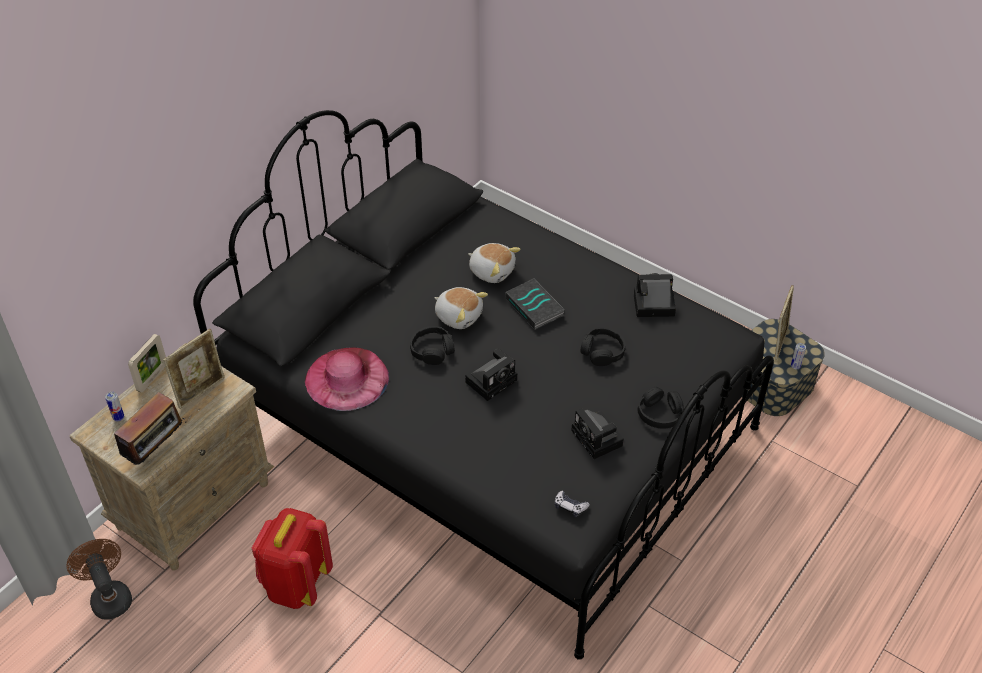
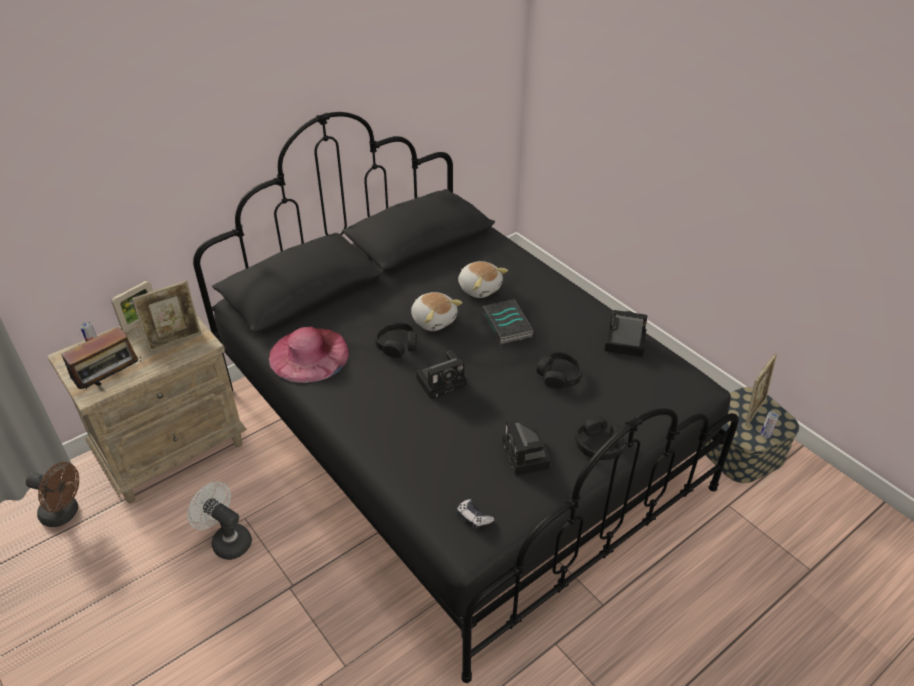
camera: 15 degrees right, 5 degrees down
(109, 596) = (65, 514): brown fan -> brown fan turned 120 degrees clockwise
(296, 584) = (227, 540): red backpack -> white fan

